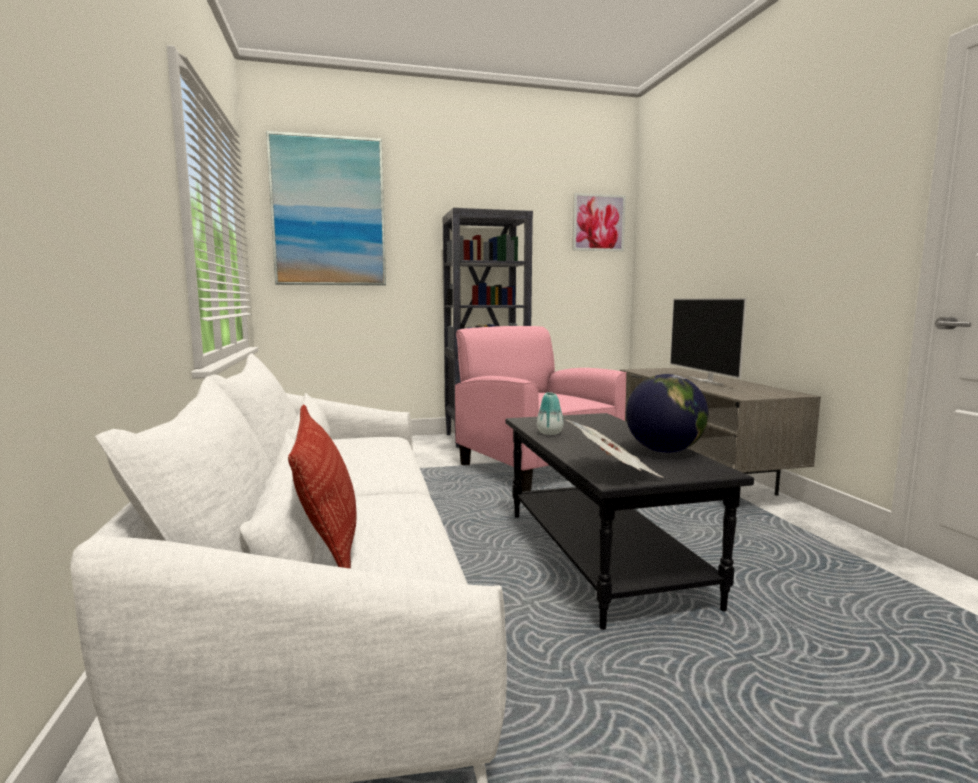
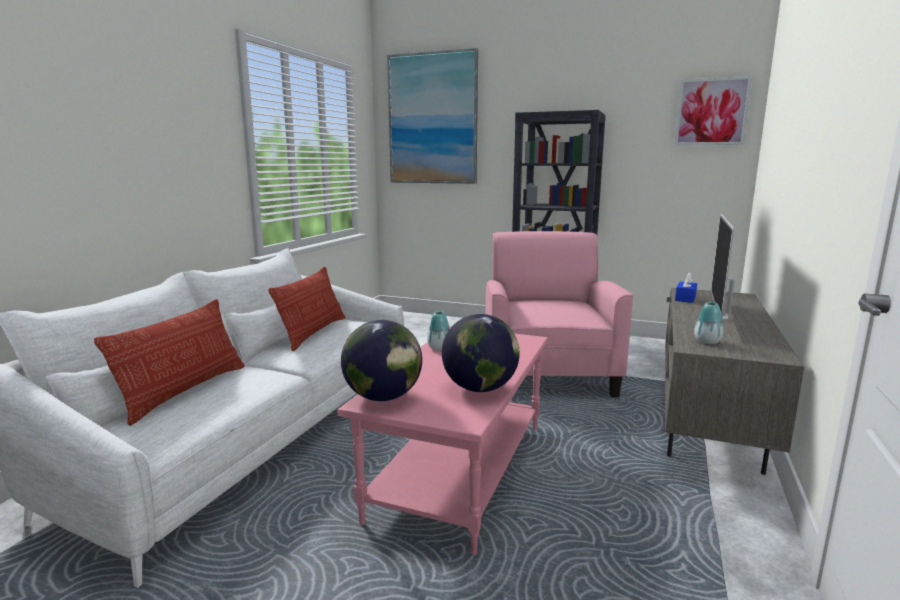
camera: 35 degrees right, 5 degrees up
(342, 453) = (313, 333): none -> pillow
(599, 556) = (459, 469): black coffee table -> pink coffee table
(614, 473) = (383, 397): newspaper -> globe
(649, 373) = (685, 298): none -> blue tissue box
(740, 392) = (707, 341): none -> vase

